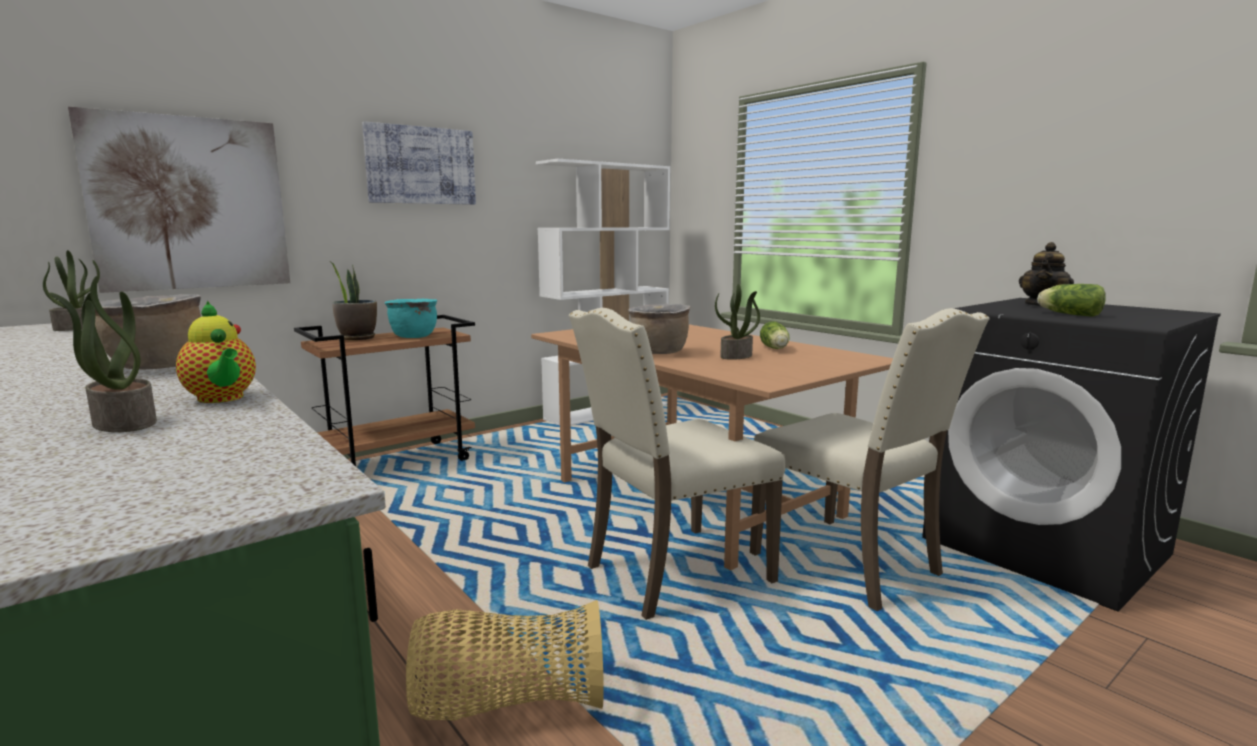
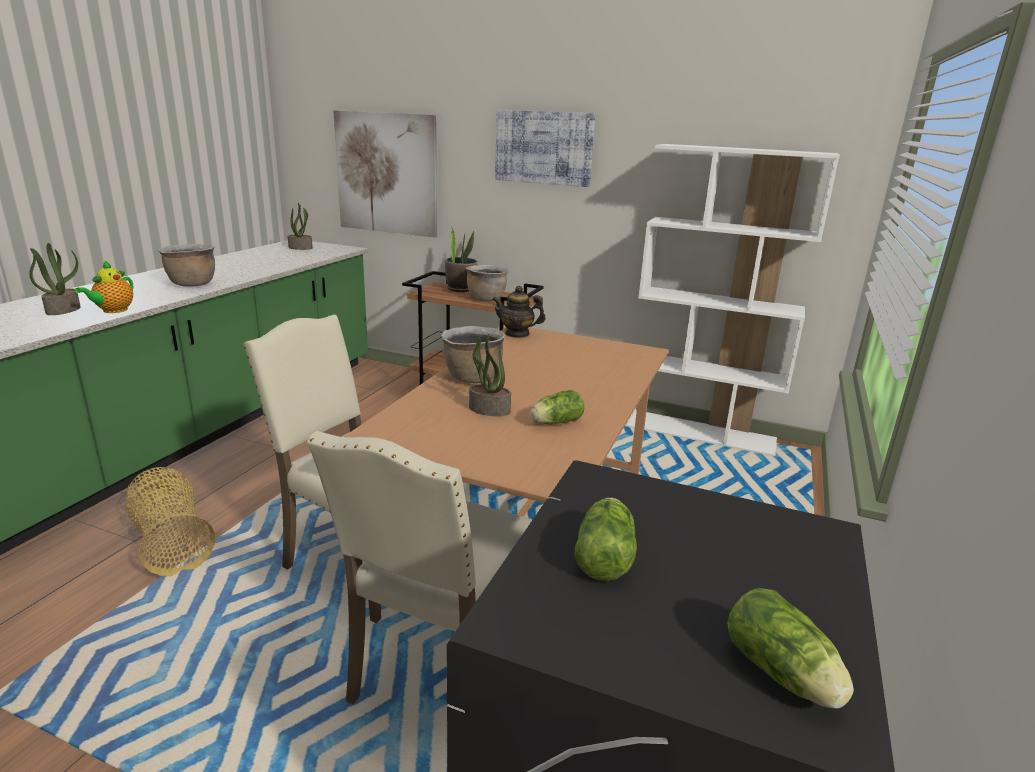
camera: 60 degrees right, 10 degrees up
(413, 336) = (486, 299): turquoise cooking pot -> brown cooking pot
(1043, 305) = (726, 539): teapot -> teapot (517, 334)
(1158, 312) = (783, 675): none -> lettuce

